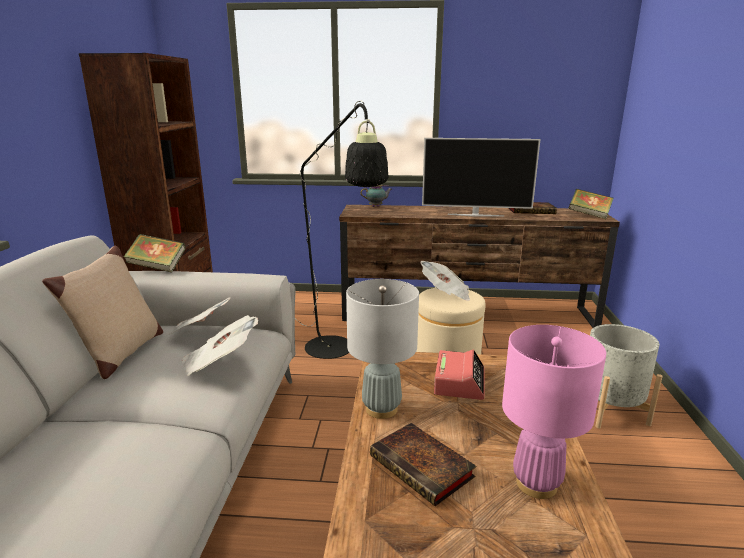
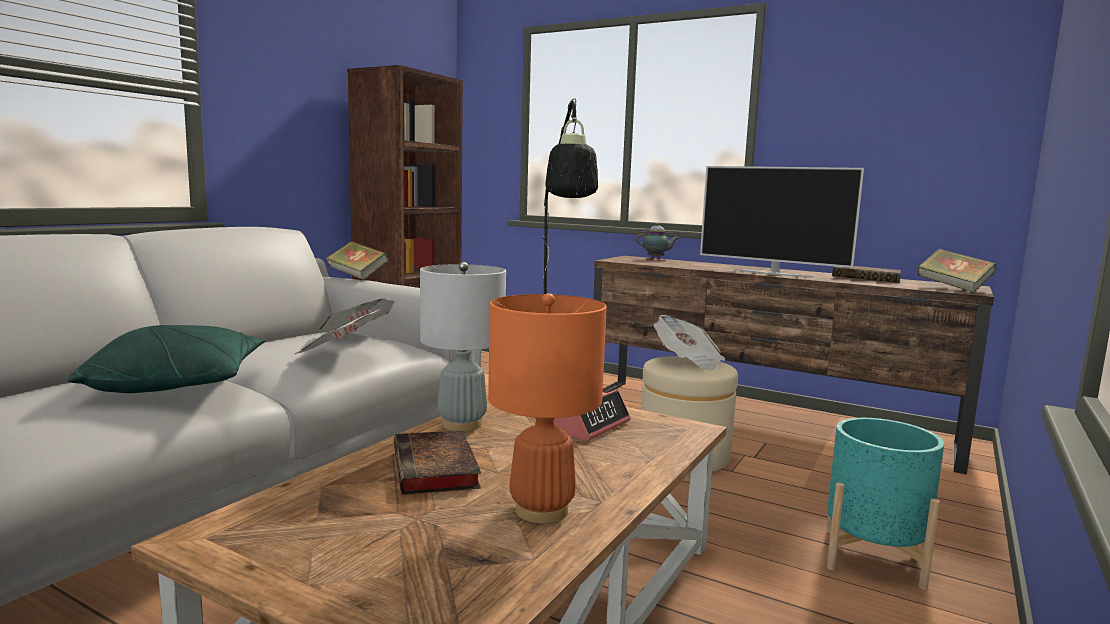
camera: 25 degrees right, 10 degrees down
(120, 354) = (271, 339): beige pillow -> none
(120, 450) = (179, 384): none -> green pillow
(536, 484) = (542, 510): pink table lamp -> orange table lamp
(610, 410) = (873, 557): grey planter -> turquoise planter

